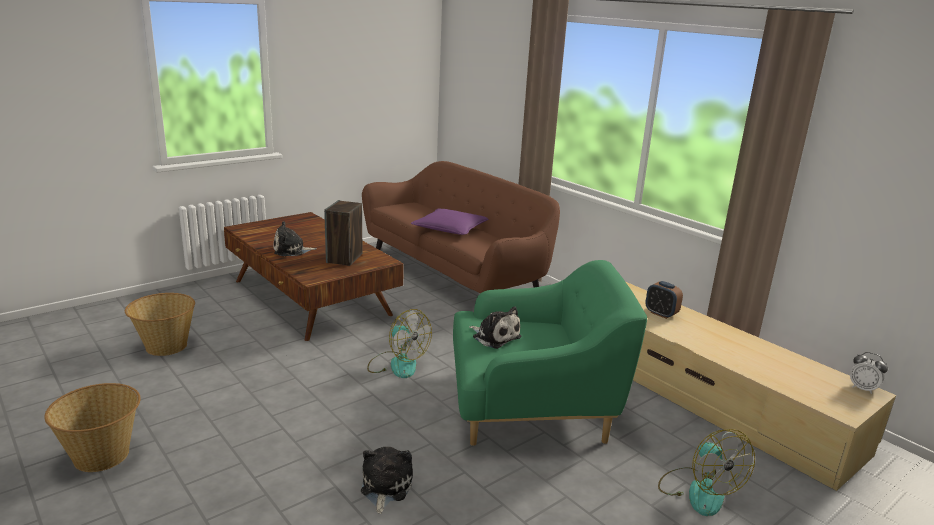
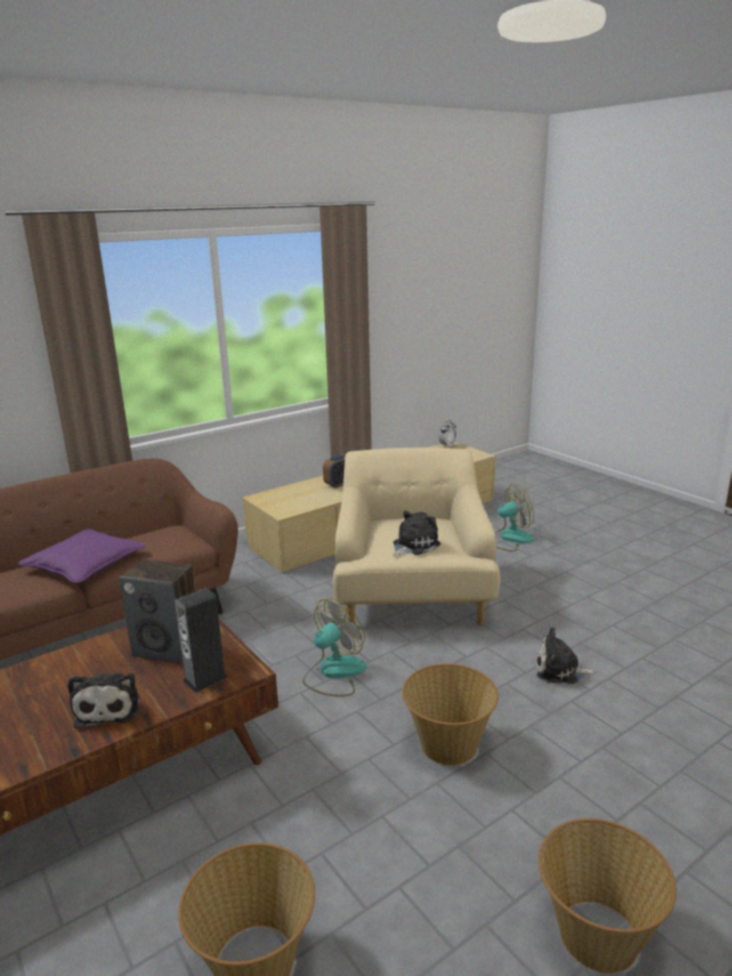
camera: 85 degrees left, 0 degrees up
(296, 411) = (448, 746): none -> basket
(308, 269) = (205, 679): none -> speaker
(531, 405) = (412, 592): green armchair -> beige armchair

